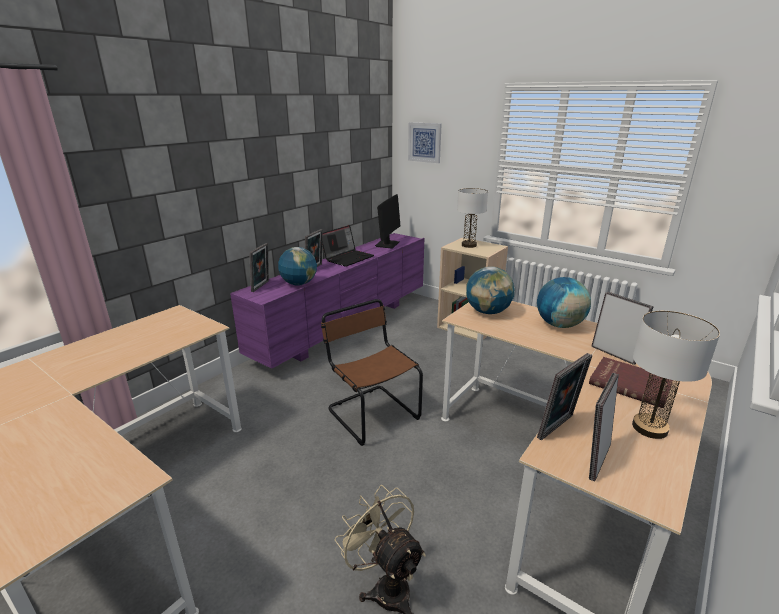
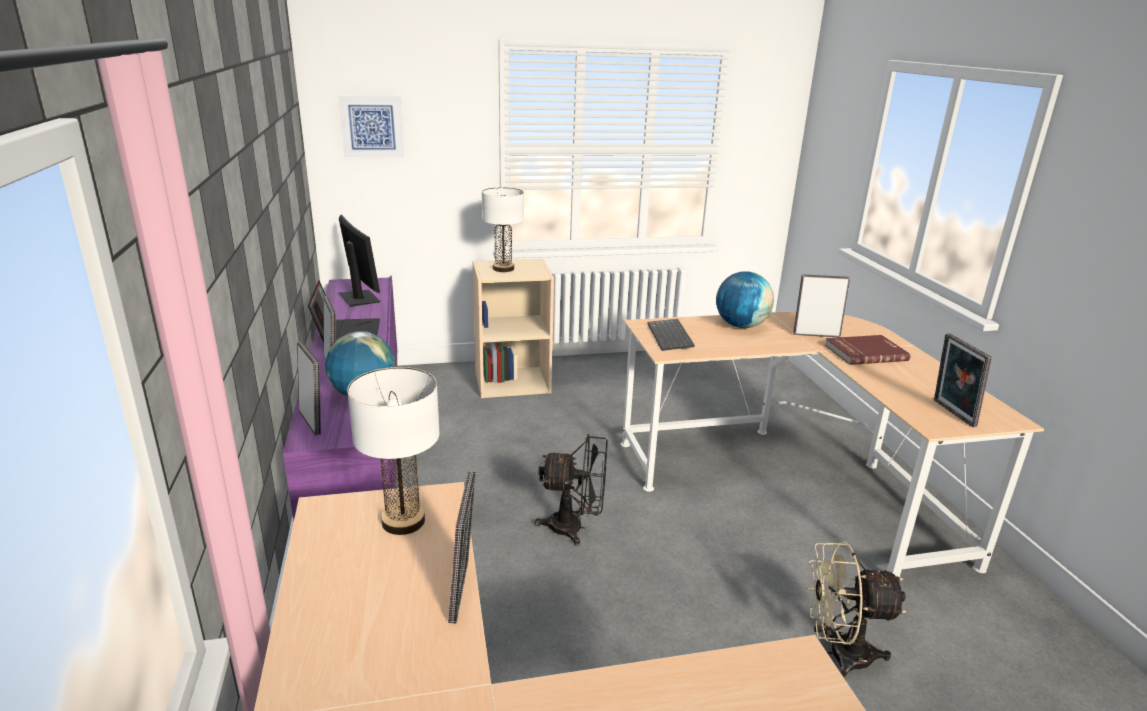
camera: 50 degrees left, 0 degrees up
(371, 412) = (575, 527): brown chair -> black fan
(488, 312) = (671, 336): globe -> keyboard
(558, 428) = (901, 405): picture frame -> picture frame (464, 591)
(650, 428) = (929, 377): table lamp -> table lamp (404, 521)

